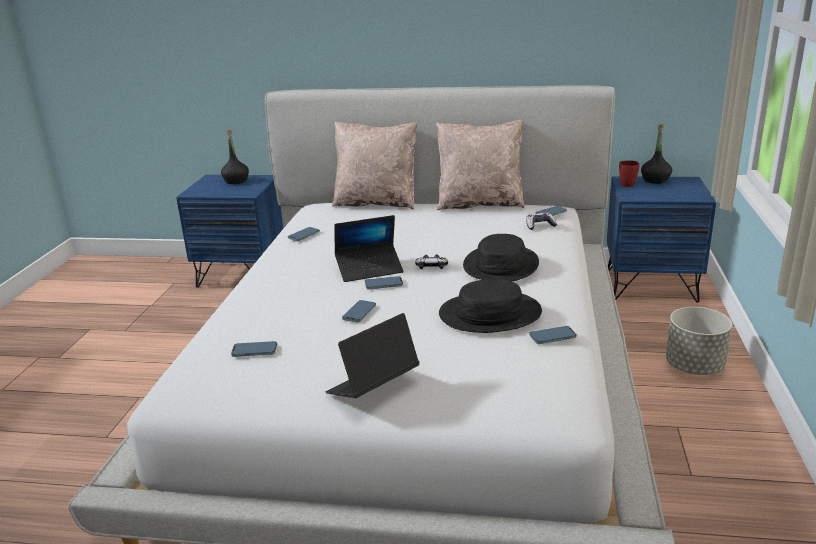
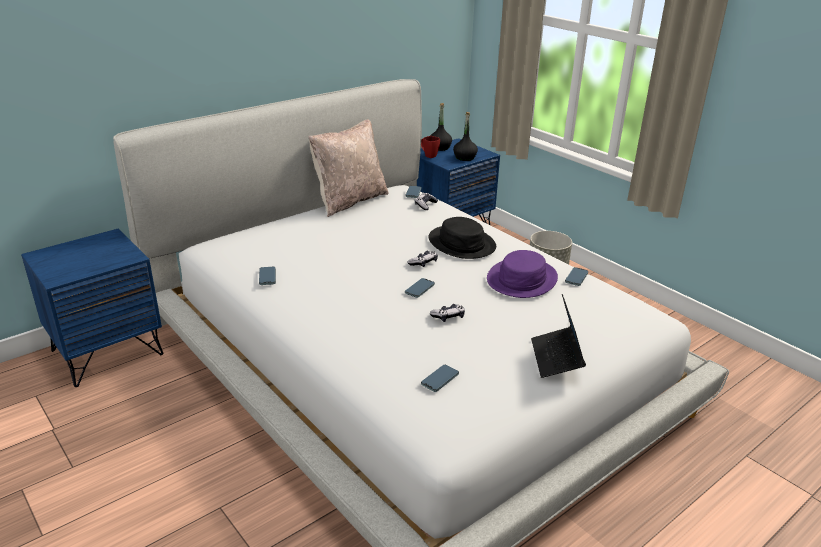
camera: 50 degrees left, 5 degrees up
(236, 181) = (83, 249): black bottle -> black bottle (465, 158)
(359, 313) = (448, 317): phone -> game controller
(369, 269) = (385, 282): laptop -> none
(376, 203) = (264, 226): beige pillow -> none
(490, 314) = (522, 279): black hat -> purple hat

